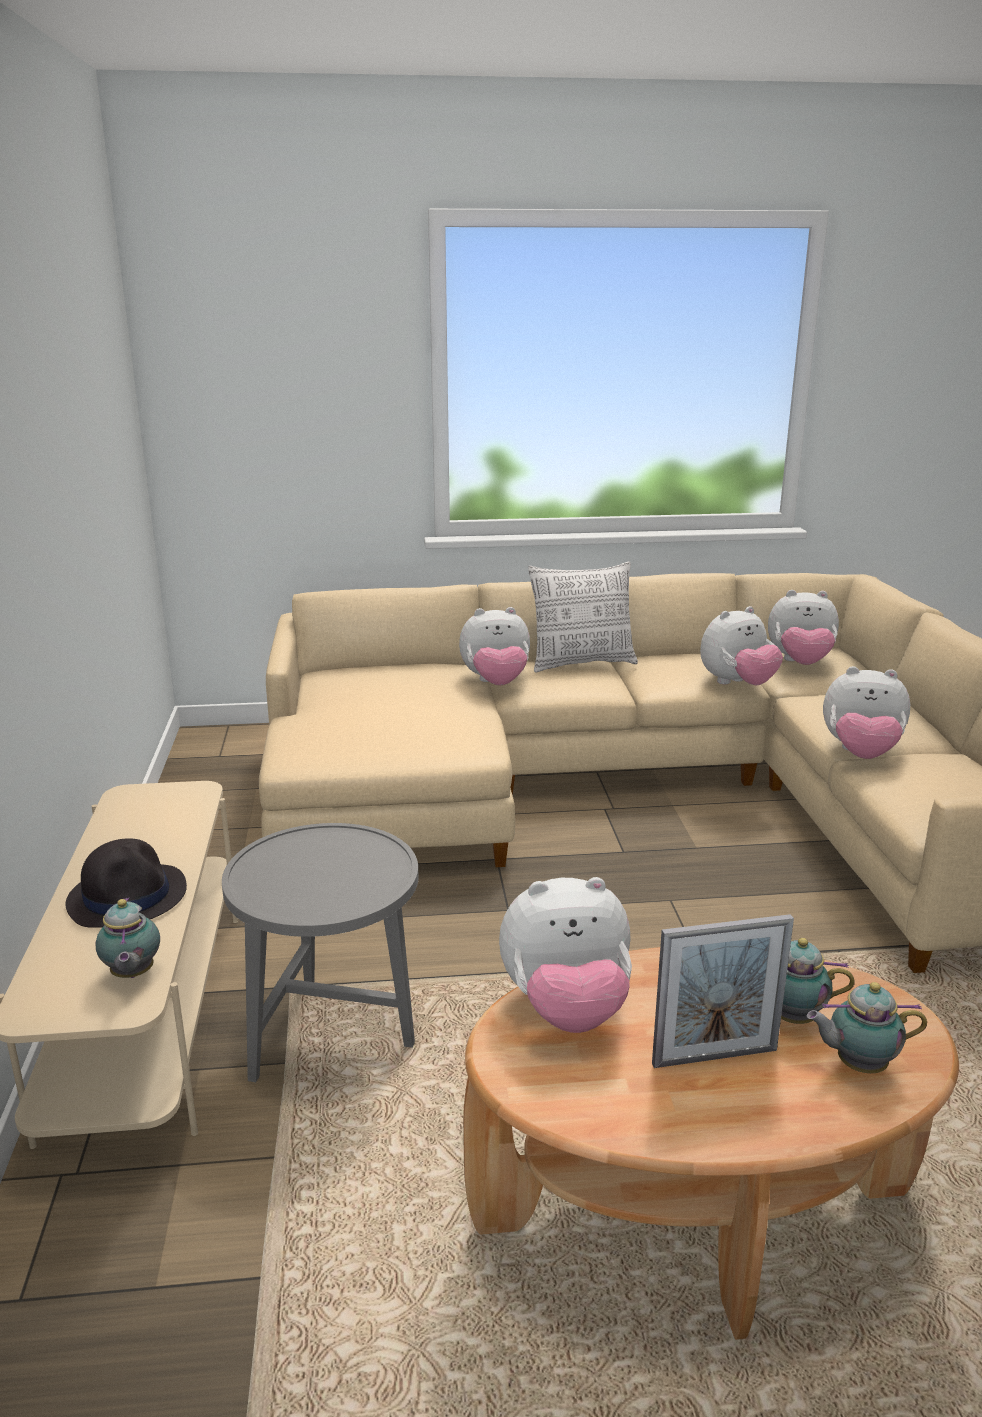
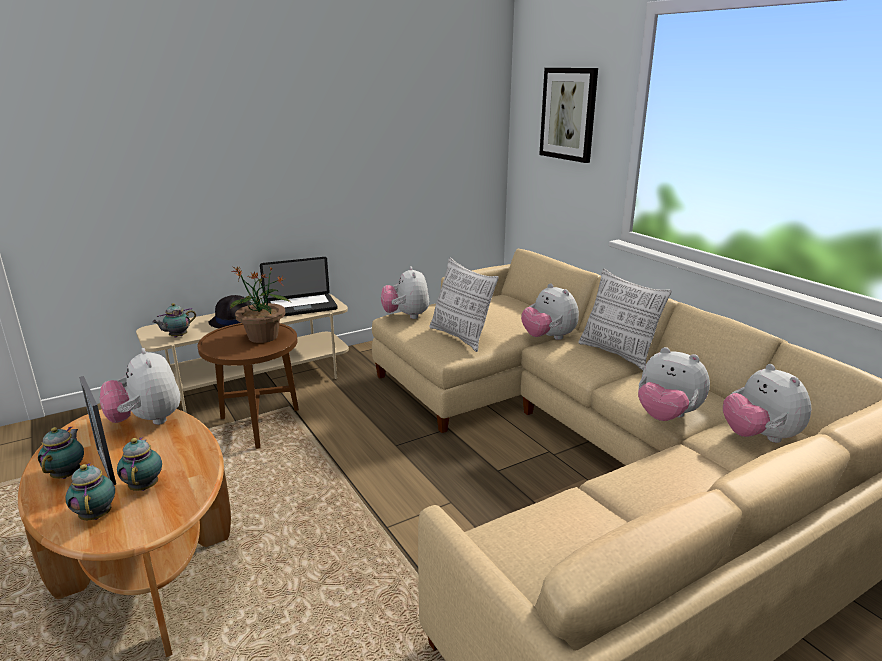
camera: 65 degrees right, 0 degrees up
(150, 821) = (300, 307): none -> laptop
(295, 370) = (568, 114): none -> picture
(325, 855) = (263, 337): none -> potted plant
(332, 1035) = (259, 426): grey side table -> brown side table
(434, 728) = (461, 337): none -> pillow
(722, 1101) = (68, 474): none -> teapot
(861, 754) = (595, 494): plush toy -> plush toy (406, 316)

